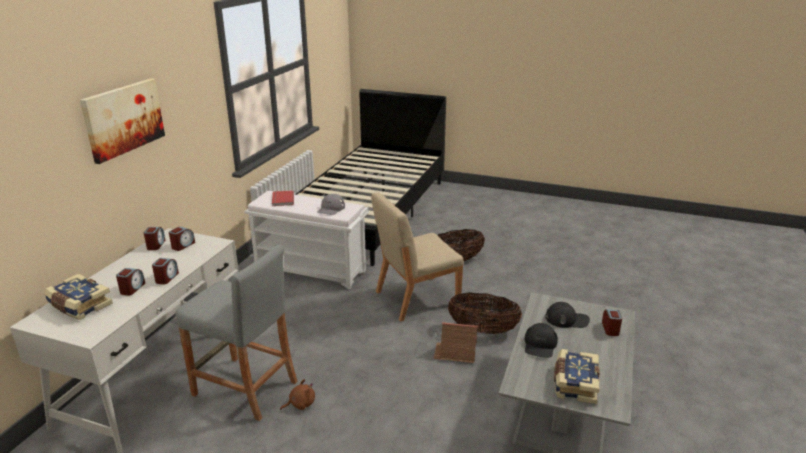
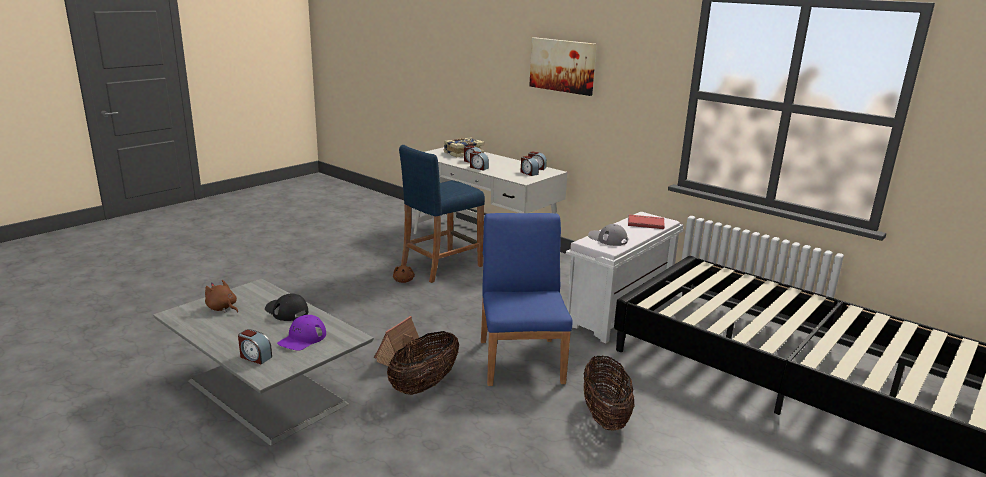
camera: 110 degrees right, 5 degrees down
(245, 388) = (441, 266): grey stool -> blue stool
(416, 298) = (521, 360): beige chair -> blue chair
(567, 319) = (302, 338): black cap -> purple cap
(574, 383) = (222, 308): book -> brown plush toy

